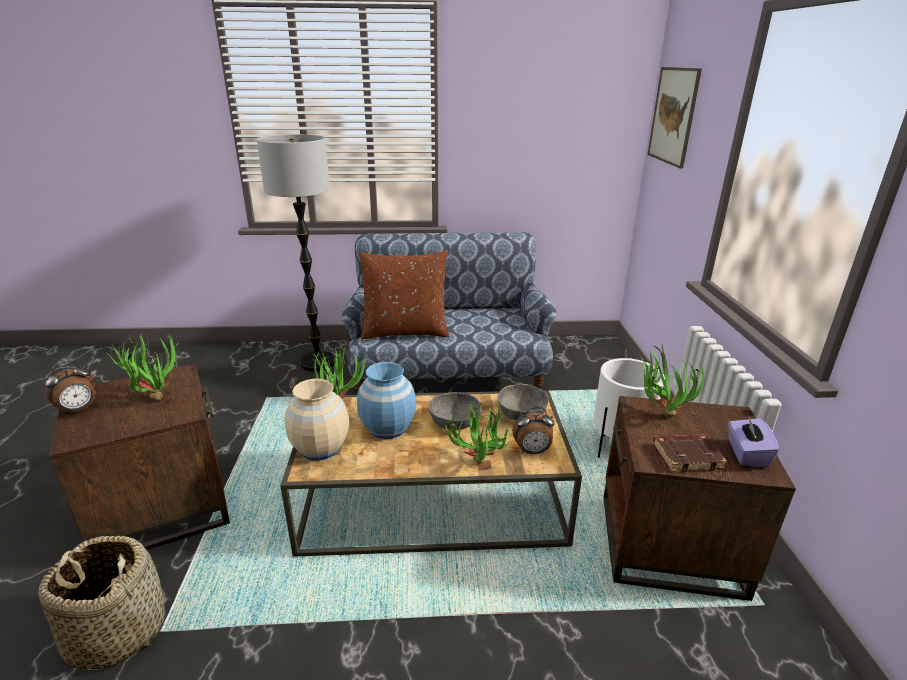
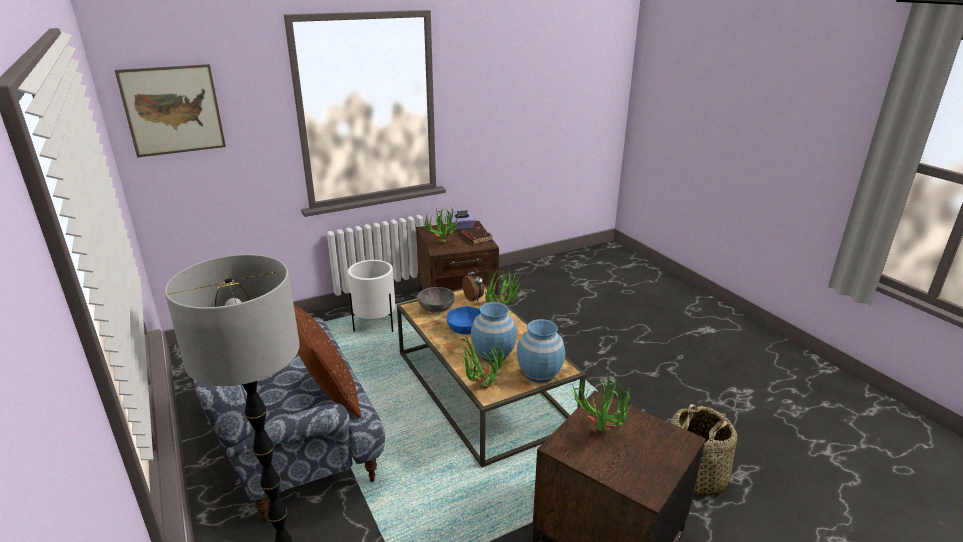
camera: 115 degrees left, 0 degrees up
(79, 410) = (661, 469): alarm clock -> none
(320, 448) = (539, 373): beige vase -> blue vase
(455, 423) = (466, 329): grey bowl -> blue bowl

